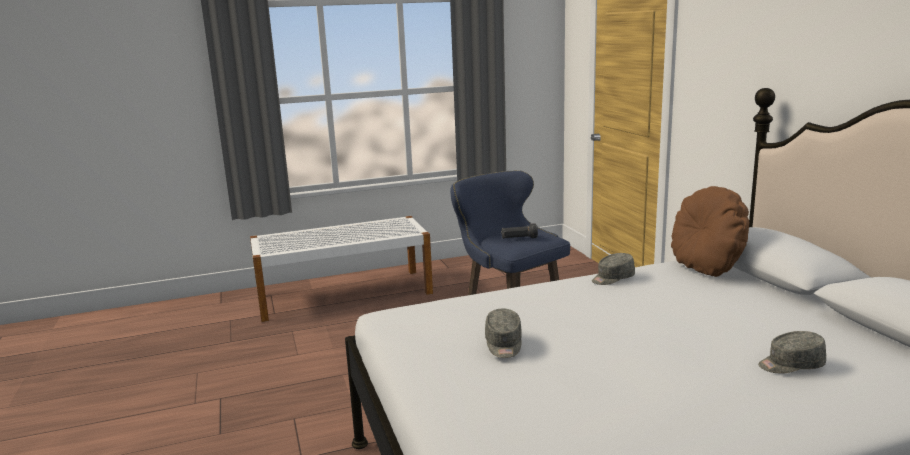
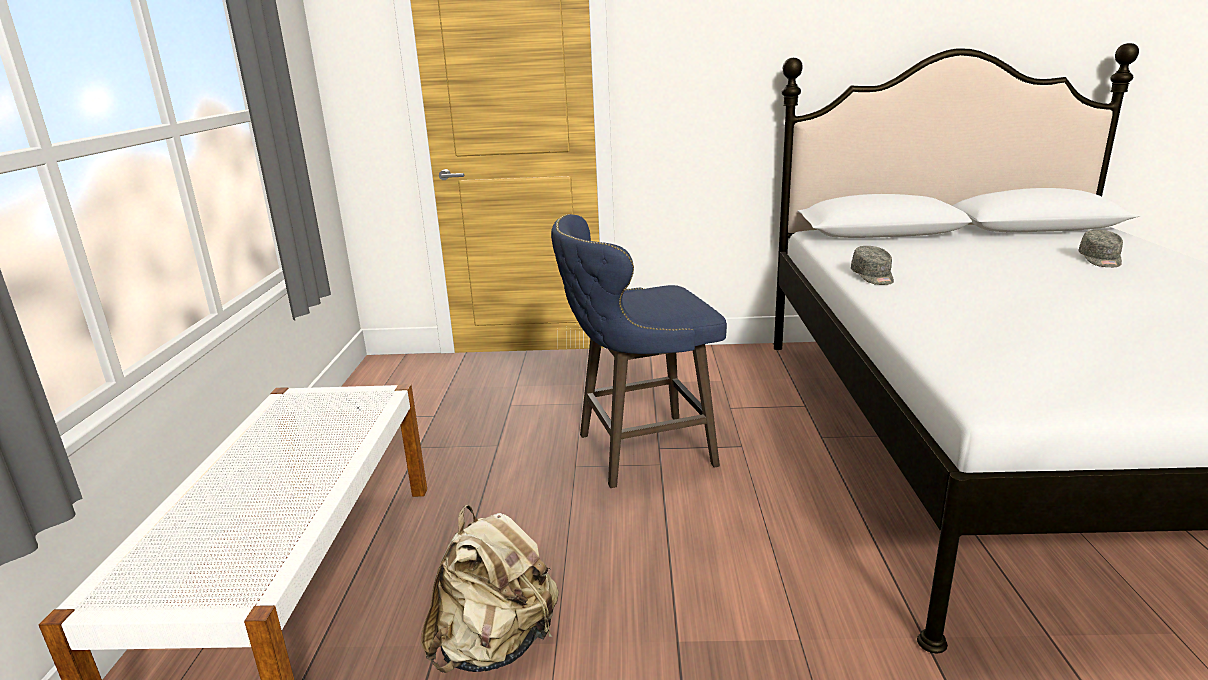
camera: 70 degrees left, 5 degrees up
(328, 336) = (495, 645): none -> beige backpack
(503, 344) = (1102, 338): grey cap -> none
(519, 238) = (667, 299): black flashlight -> none
(706, 269) = (856, 246): brown pillow -> none

